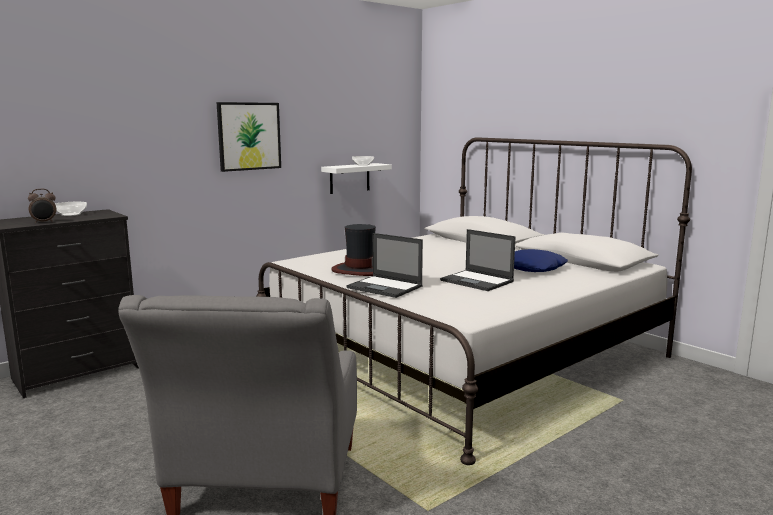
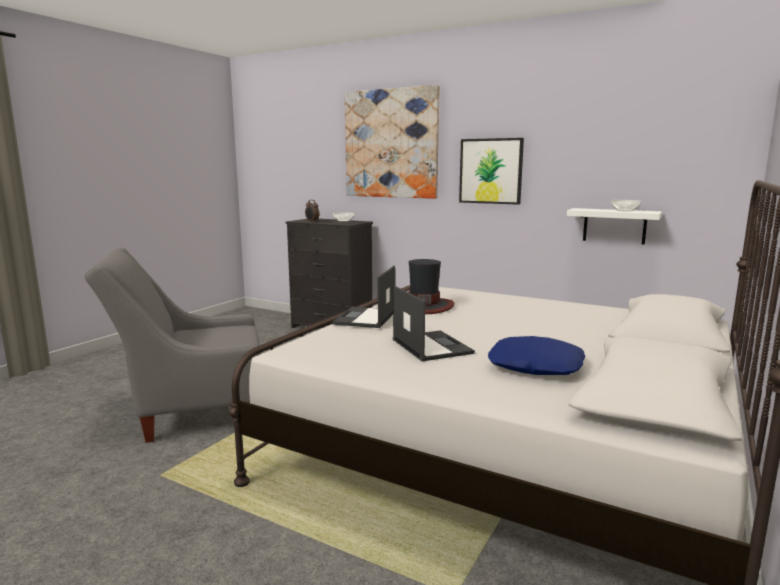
camera: 70 degrees right, 0 degrees up
(123, 105) = (391, 144): none -> picture
(477, 281) = (431, 346): laptop -> laptop turned 135 degrees clockwise

